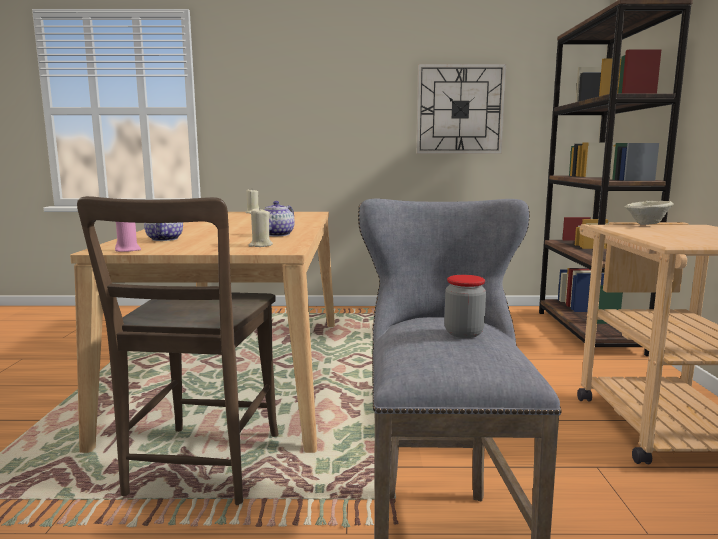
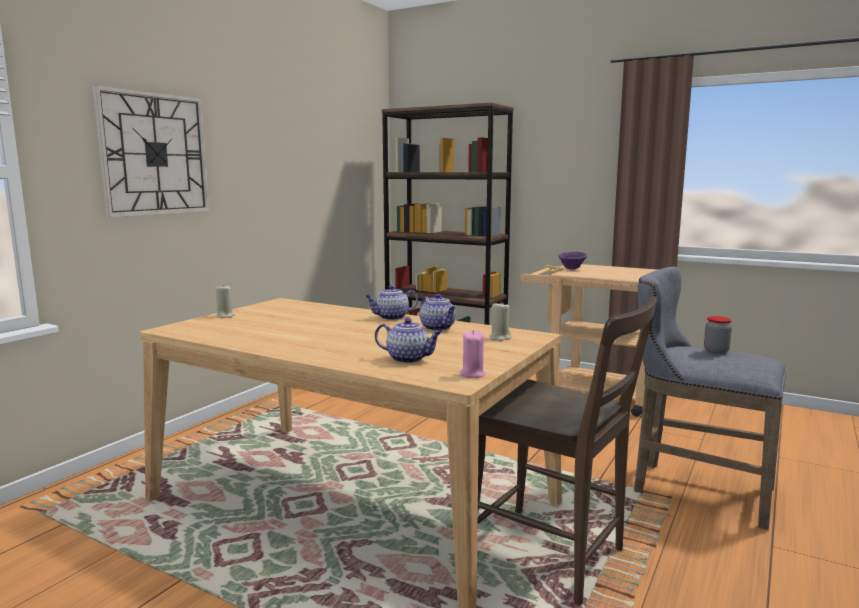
camera: 60 degrees left, 0 degrees up
(299, 227) = (391, 317): none -> teapot
(460, 109) = (310, 171): wall clock -> wall clock (154, 154)
(647, 224) = (572, 268): beige bowl -> purple bowl

